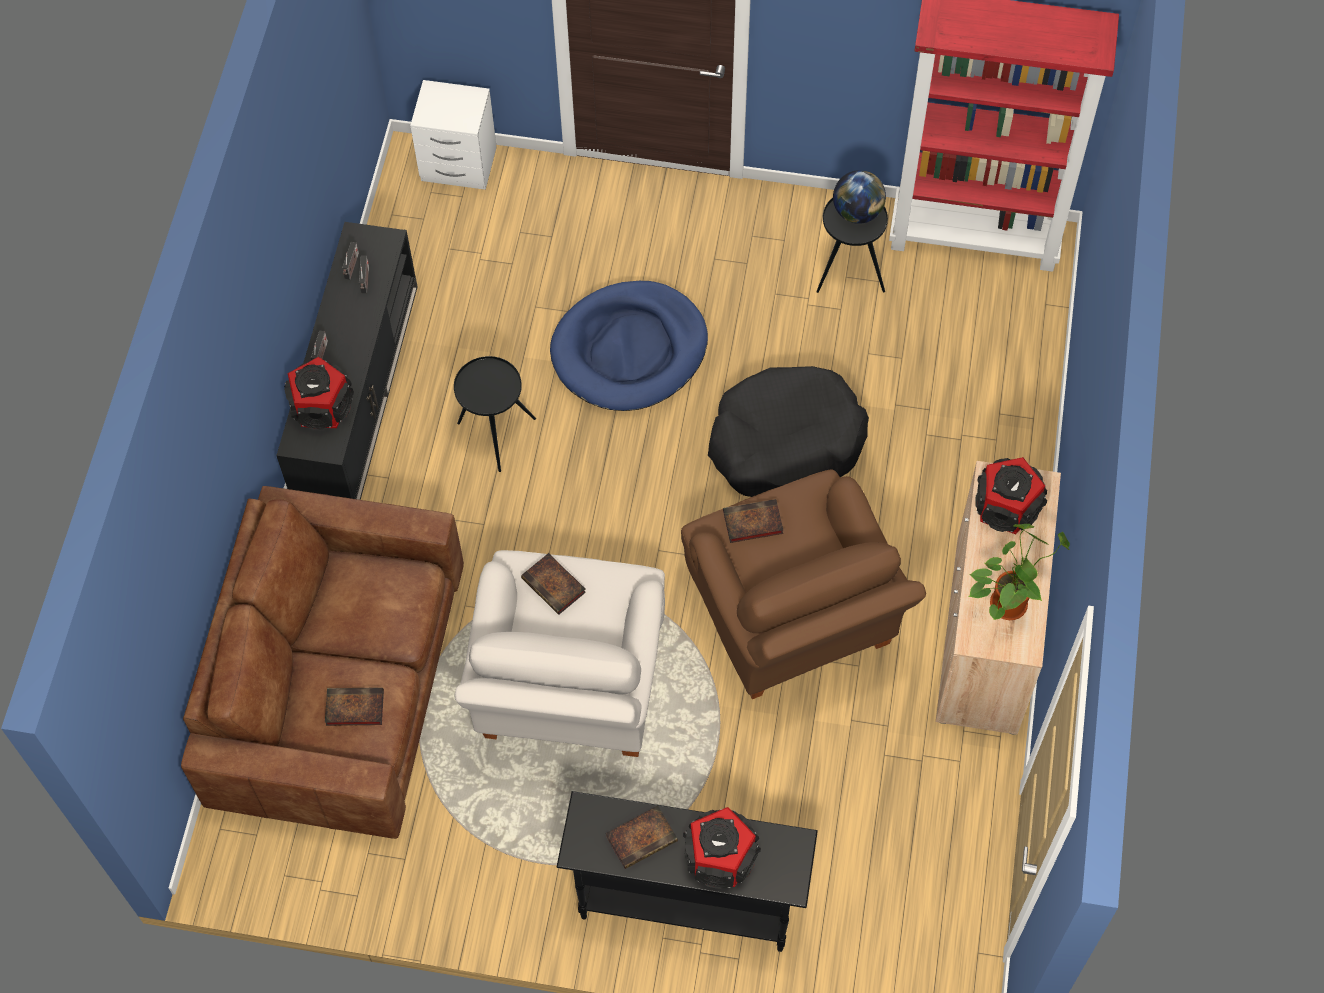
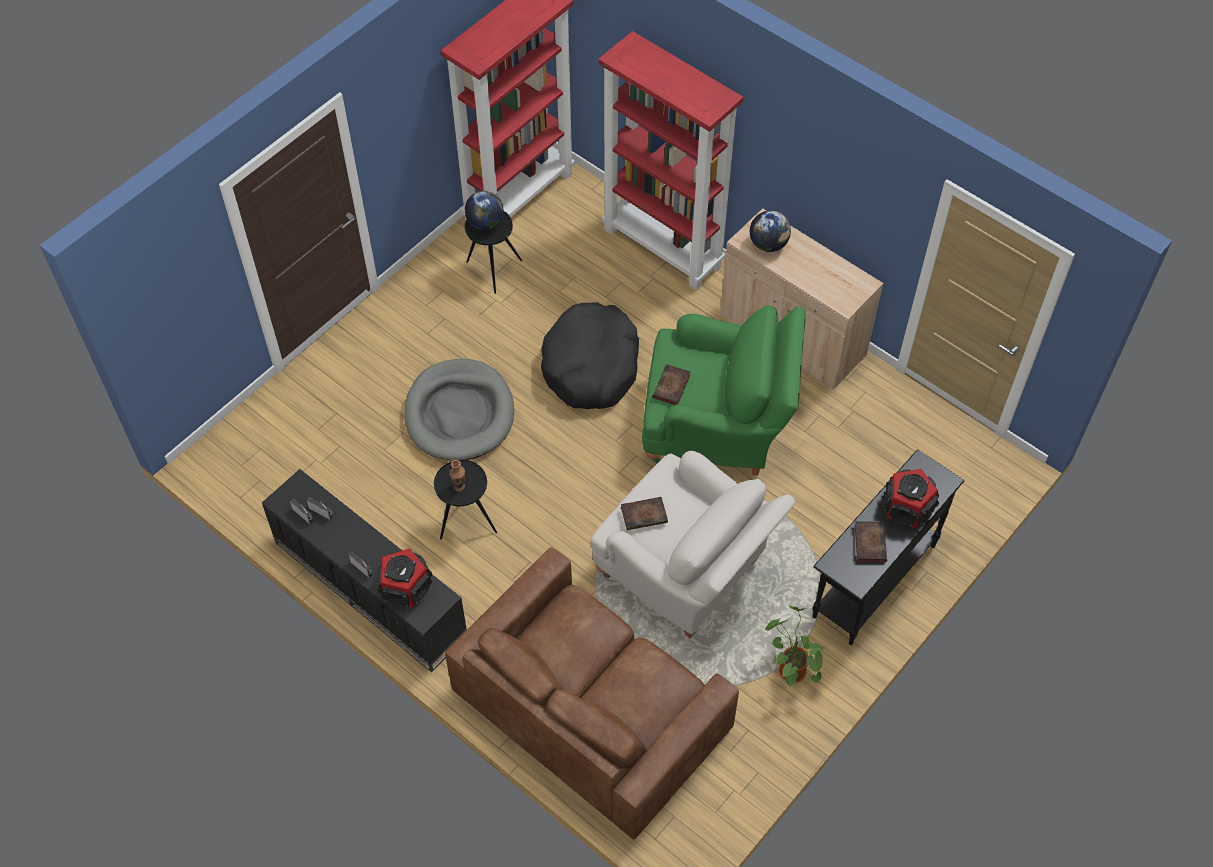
camera: 60 degrees left, 5 degrees down
(353, 708) = (649, 684): book -> none
(460, 165) = (234, 437): white nightstand -> none
(482, 387) = (459, 486): none -> vase
(629, 350) = (459, 413): blue dog bed -> grey dog bed
(793, 621) = (718, 426): brown armchair -> green armchair
(1006, 507) = (768, 244): speaker -> globe
(1008, 600) = (830, 275): potted plant -> potted plant (789, 669)
(1015, 426) = (664, 248): none -> red bookcase

